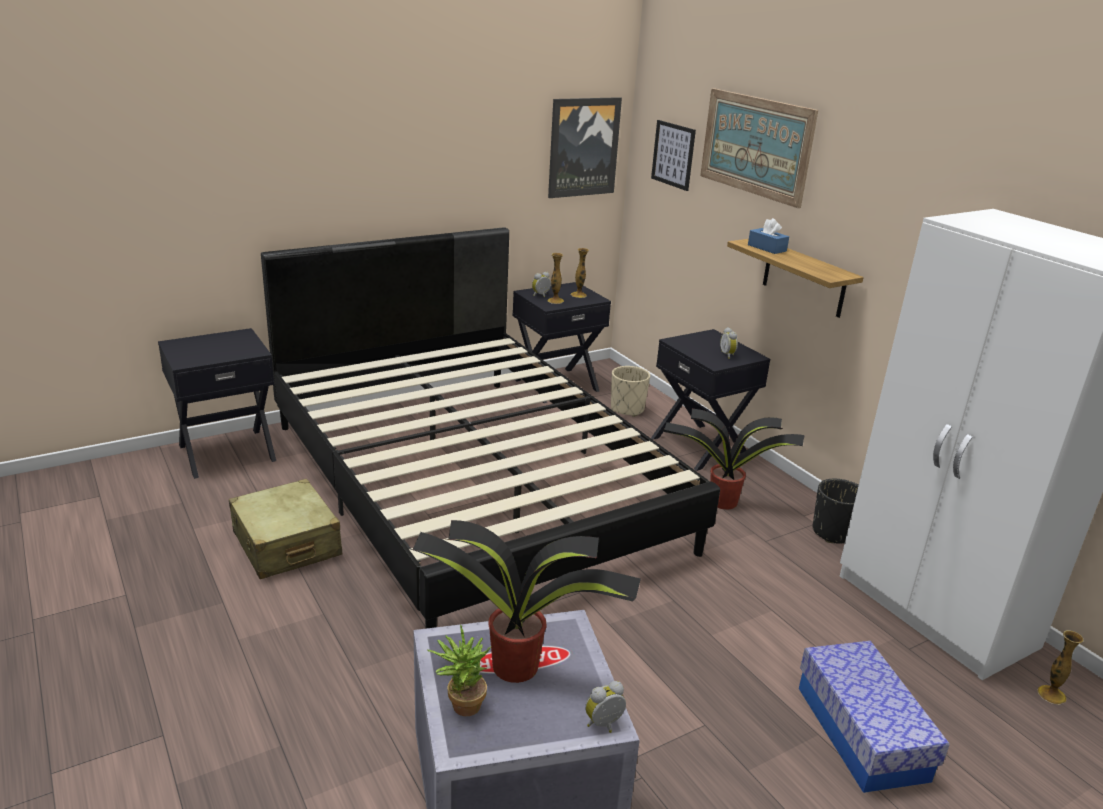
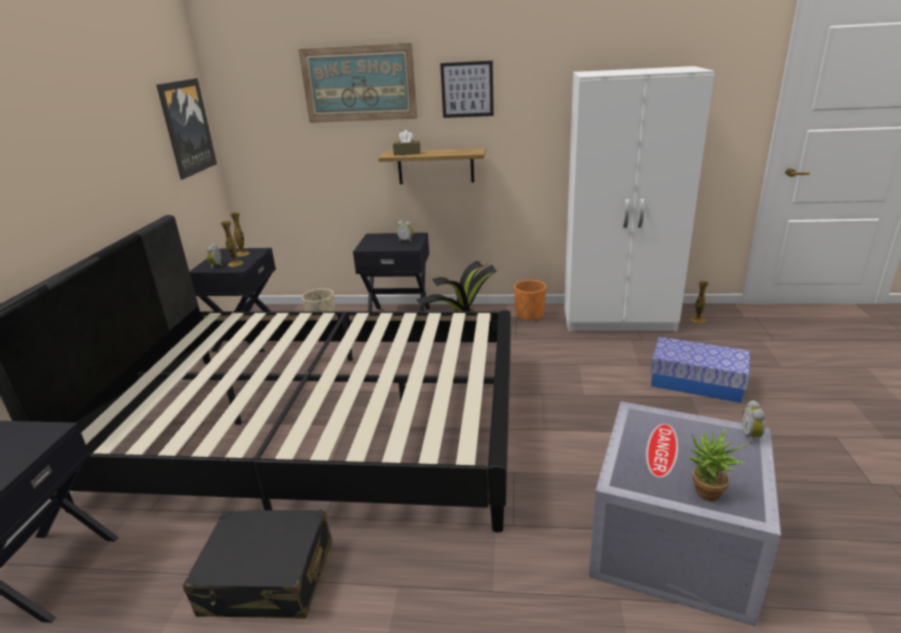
camera: 50 degrees left, 0 degrees up
(286, 544) = (268, 578): beige suitcase -> black suitcase
(518, 667) = (671, 452): potted plant -> none
(673, 155) = (270, 114): picture -> picture (467, 89)
(767, 248) = (407, 153): blue tissue box -> brown tissue box
(833, 533) = (529, 315): black planter -> orange planter

